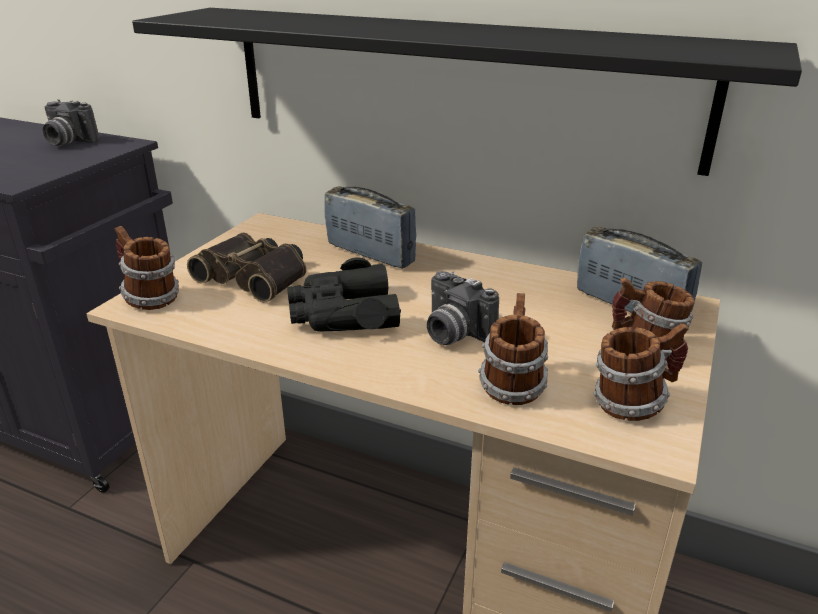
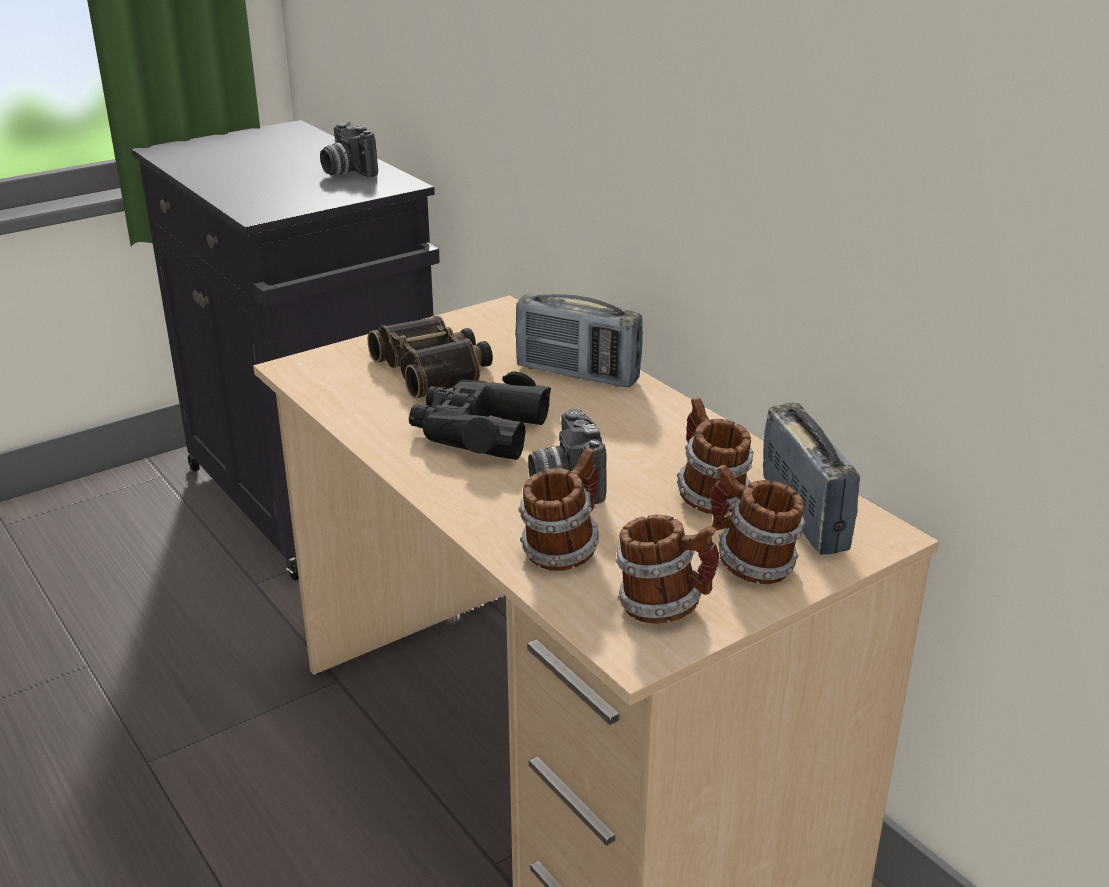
camera: 30 degrees right, 0 degrees up
(149, 298) = (316, 365): mug -> mug (709, 496)
(370, 254) = (577, 374): radio -> radio turned 135 degrees clockwise
(454, 84) = (697, 187): black shelf -> none

